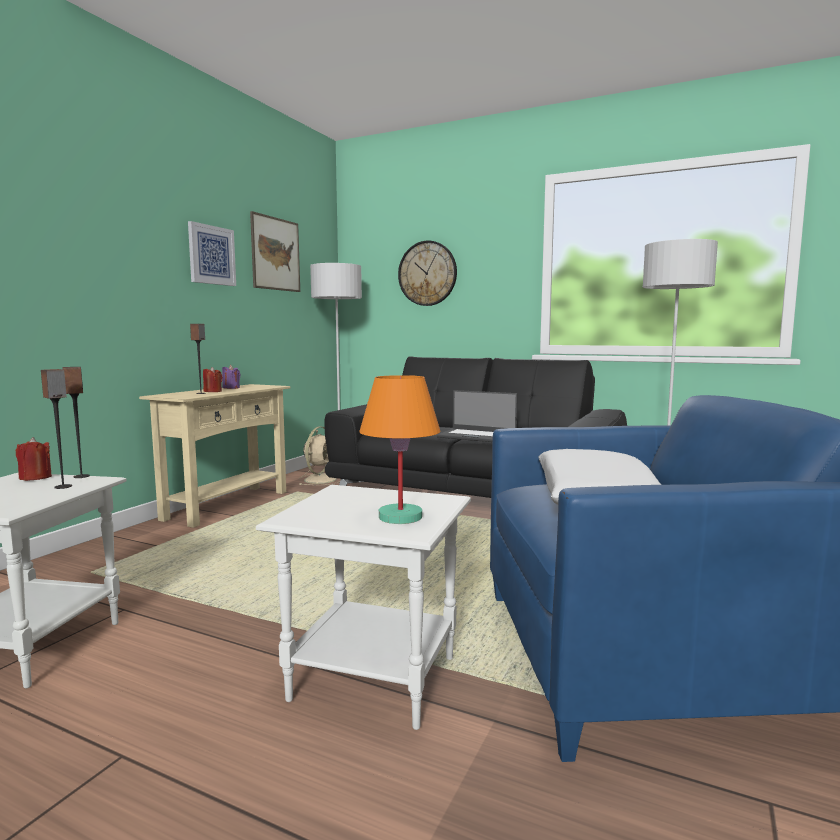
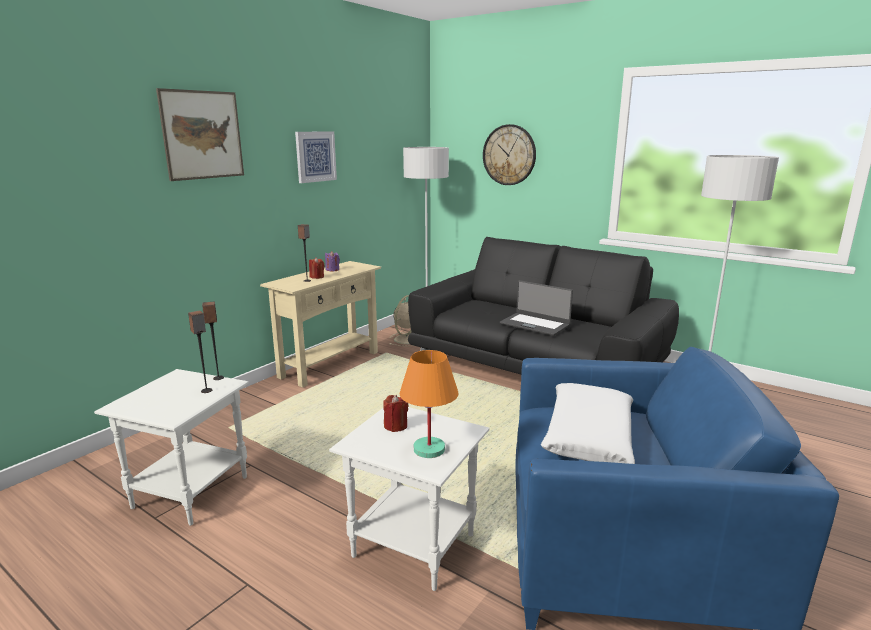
camera: 10 degrees right, 10 degrees up
(35, 477) = (188, 377): red candle -> red candle (395, 426)
(275, 254) = (371, 143): picture -> picture (202, 135)

